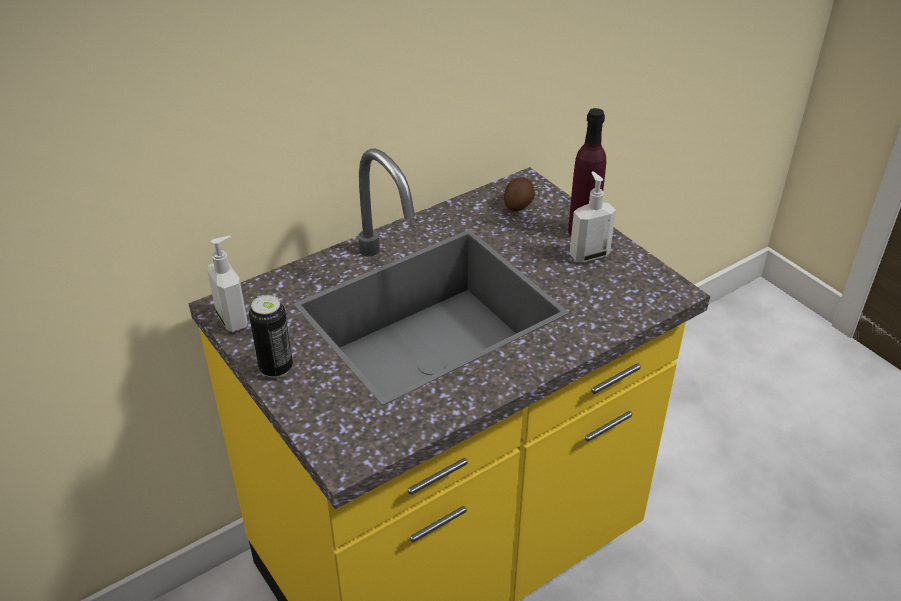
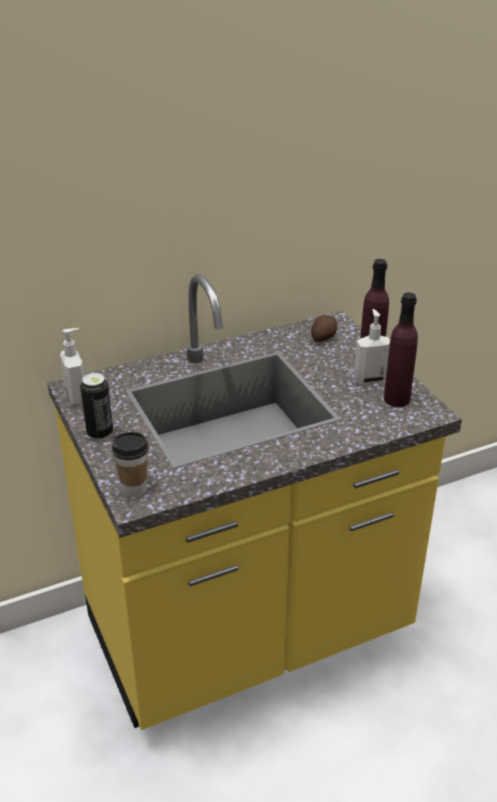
camera: 10 degrees right, 5 degrees down
(340, 441) = (134, 489): none -> cup
(627, 278) = (396, 399): none -> purple bottle

